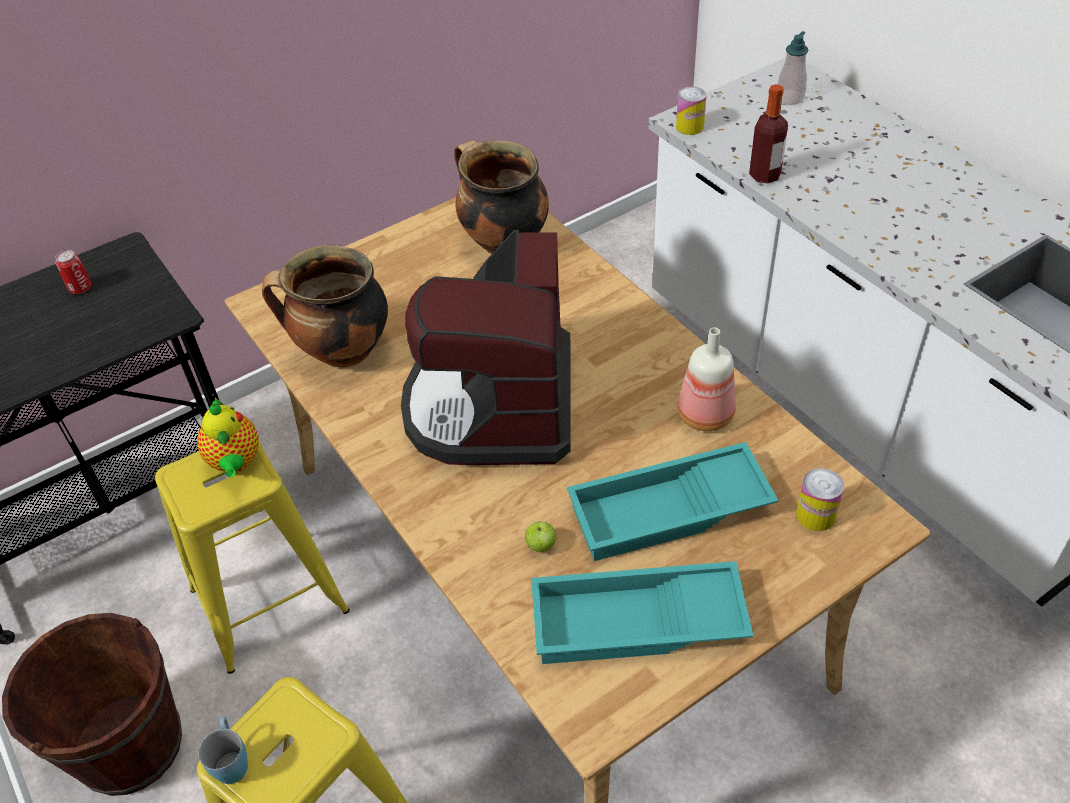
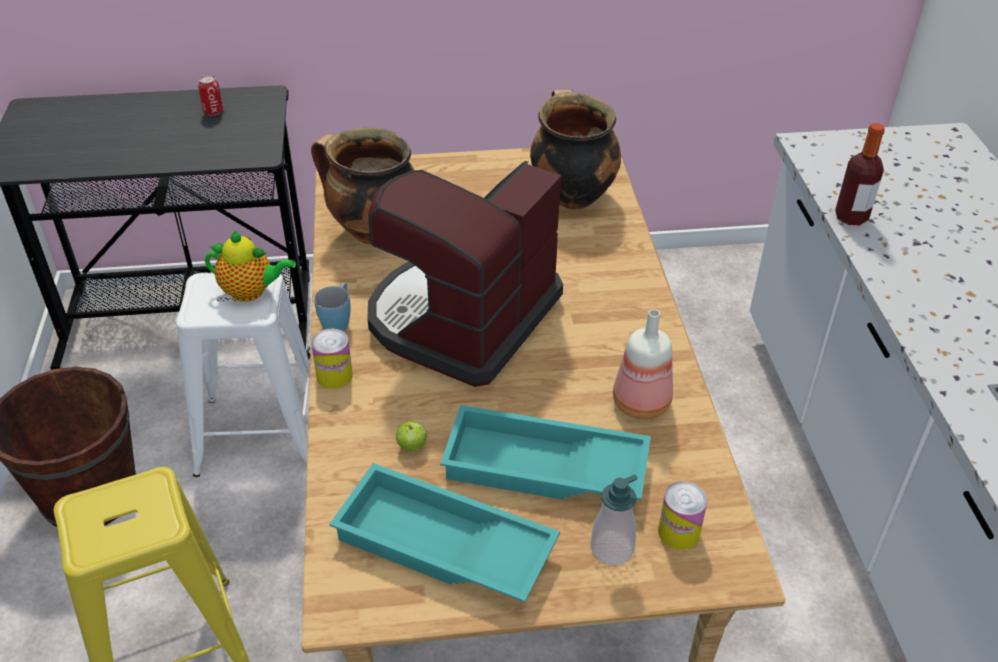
camera: 25 degrees right, 5 degrees down
(232, 761) = (82, 508): blue mug -> blue mug (338, 321)
(235, 463) = (251, 292): teapot -> teapot turned 90 degrees counterclockwise
(269, 600) = (260, 434): yellow stool -> white stool
(689, 127) = (809, 153): can -> can (334, 375)
(789, 98) = (932, 159): soap dispenser -> soap dispenser (612, 549)

